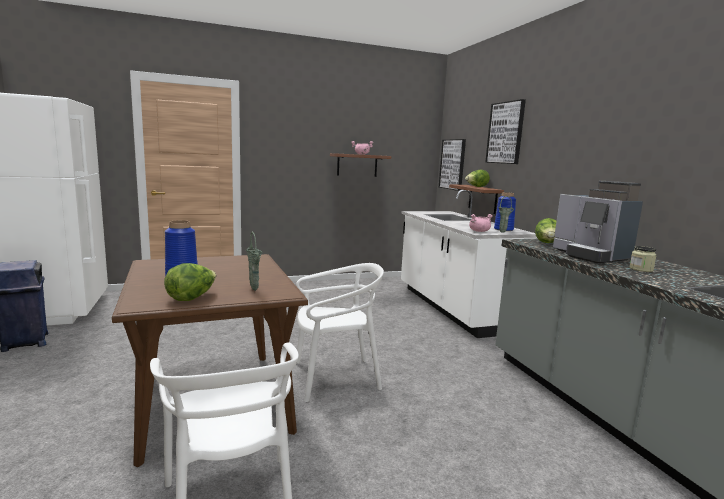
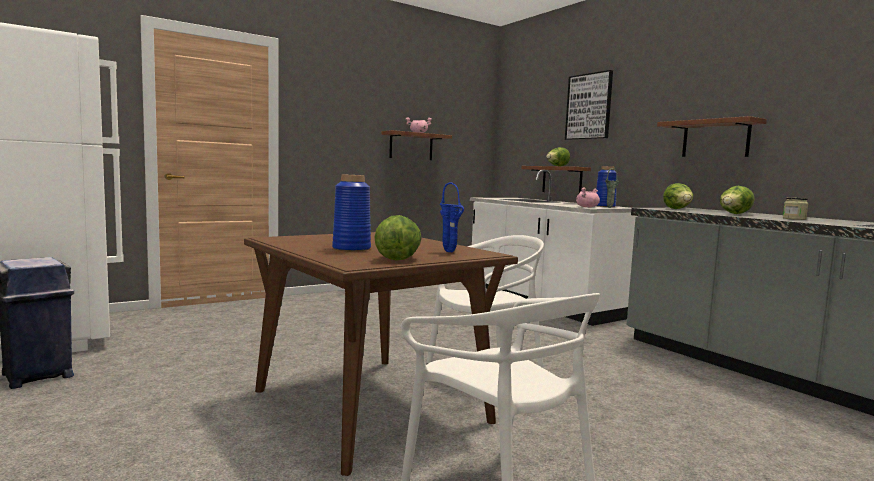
camera: 15 degrees left, 5 degrees down
(255, 290) = (450, 252): green vase -> blue vase
(452, 164) = (516, 146): picture -> none
(590, 256) = (734, 214): coffee machine -> lettuce
(603, 173) = (715, 139): none -> brown shelf

